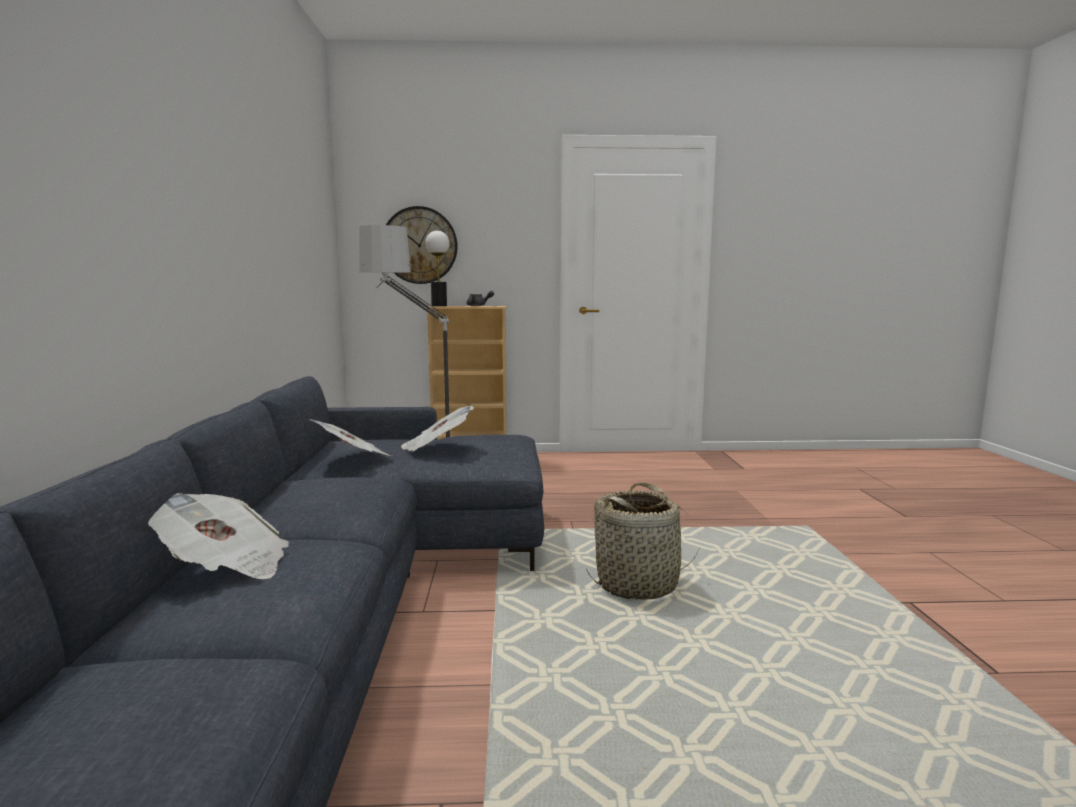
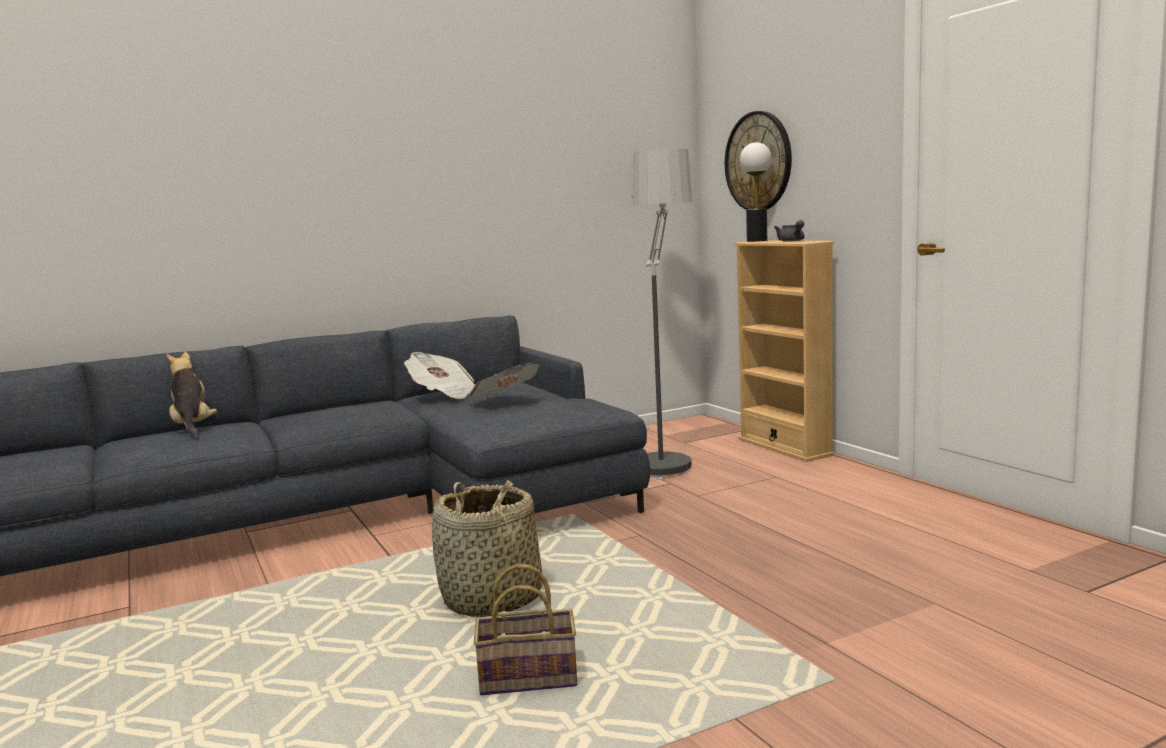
camera: 65 degrees right, 0 degrees up
(226, 565) = (192, 428): newspaper -> plush toy
(772, 592) = (530, 677): none -> basket

